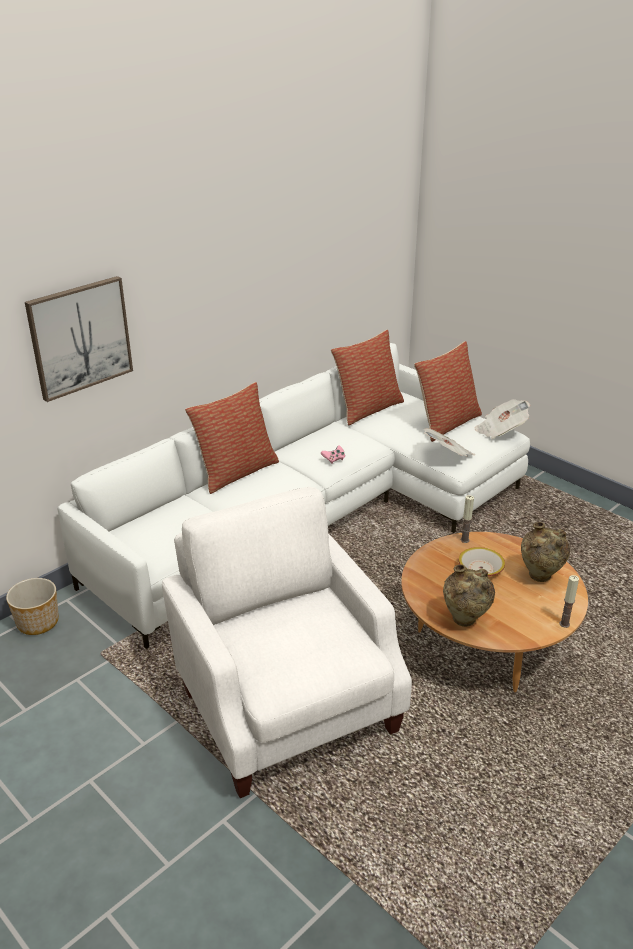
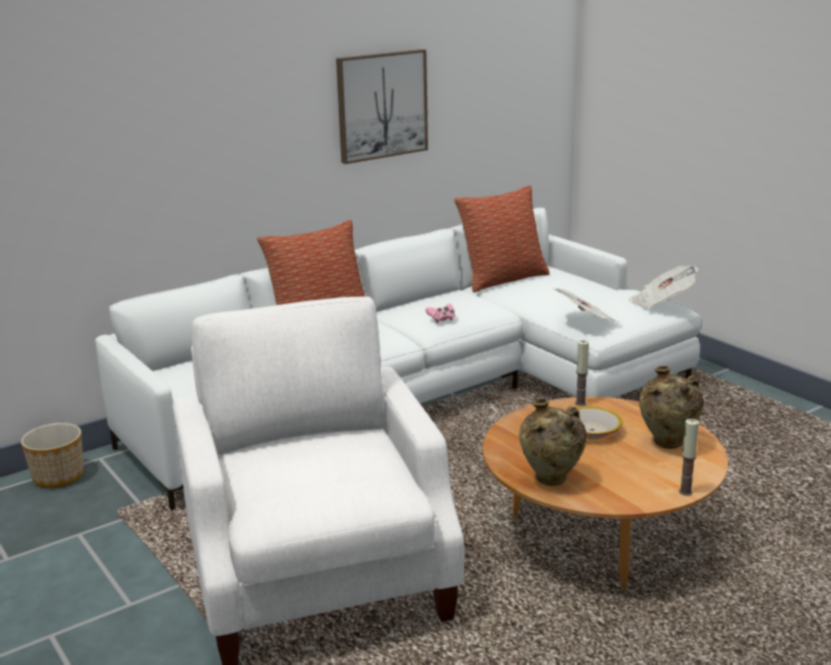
camera: 10 degrees right, 10 degrees down
(80, 337) = (133, 137): picture -> picture (381, 105)
(446, 423) = (594, 294): pillow -> none

